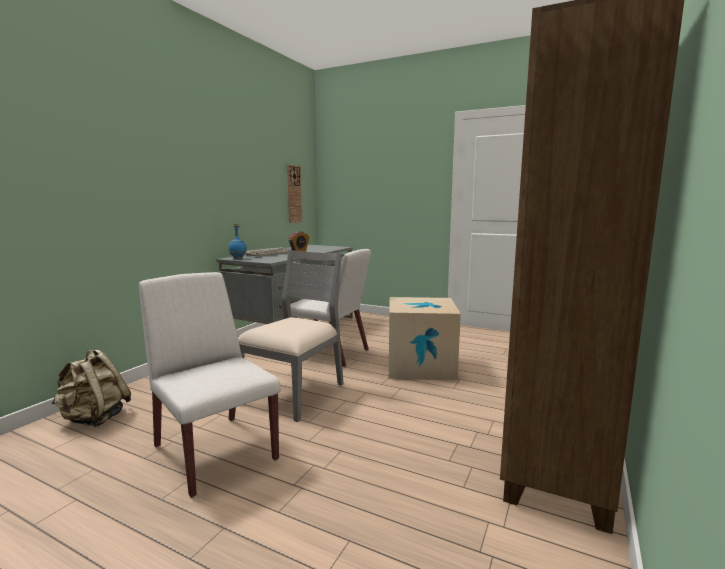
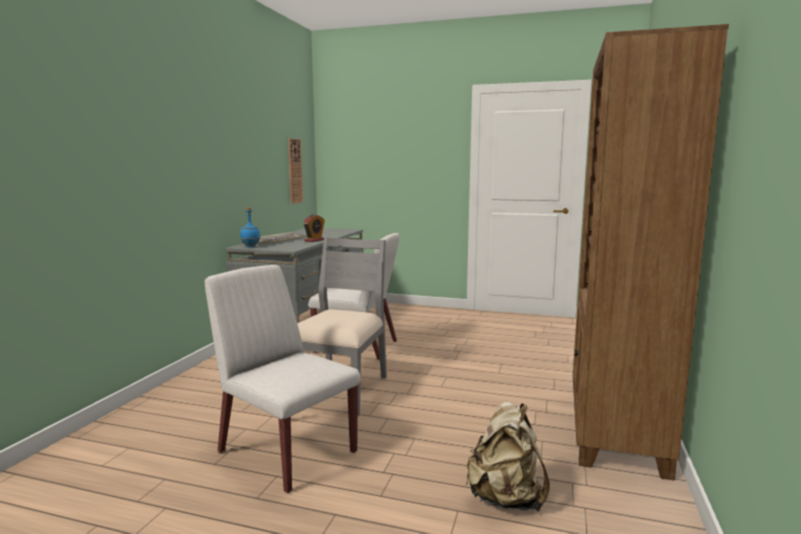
camera: 10 degrees left, 0 degrees up
(94, 419) = (130, 432): beige backpack -> beige backpack (505, 498)
(420, 366) = (457, 354): cardboard box -> none

